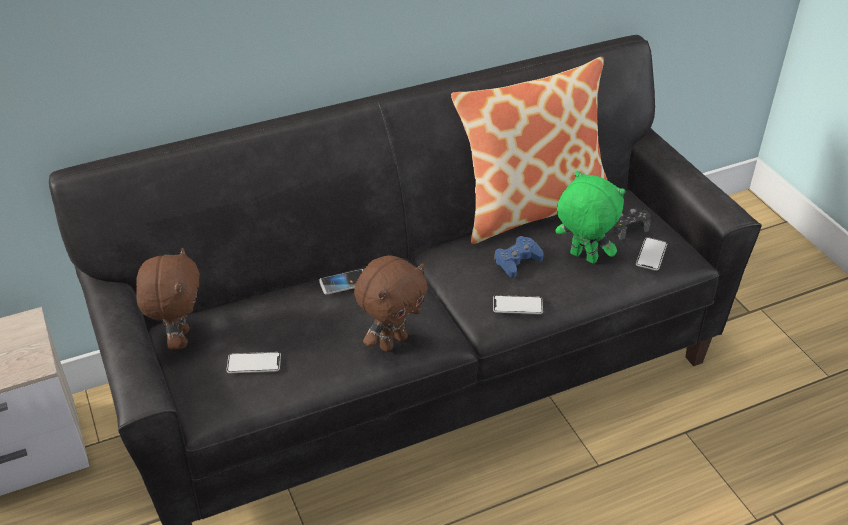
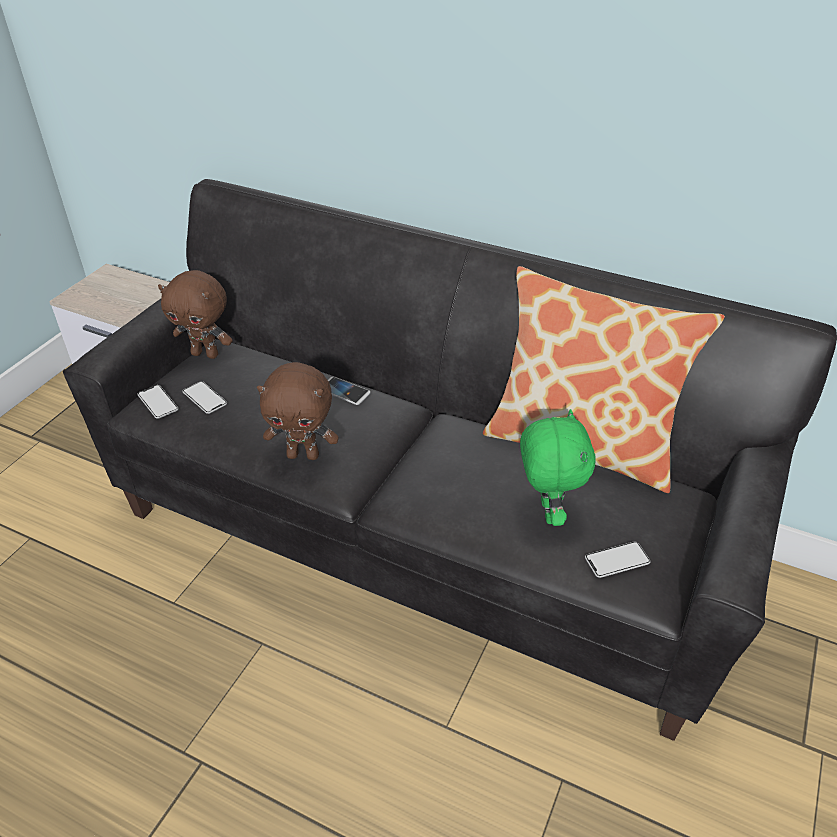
camera: 50 degrees right, 0 degrees up
(179, 338) = (206, 354): brown plush toy -> brown plush toy turned 60 degrees clockwise
(517, 261) = (487, 471): blue game controller -> none
(517, 306) = (429, 504): phone -> phone (158, 402)
(626, 227) = (633, 519): black game controller -> none

